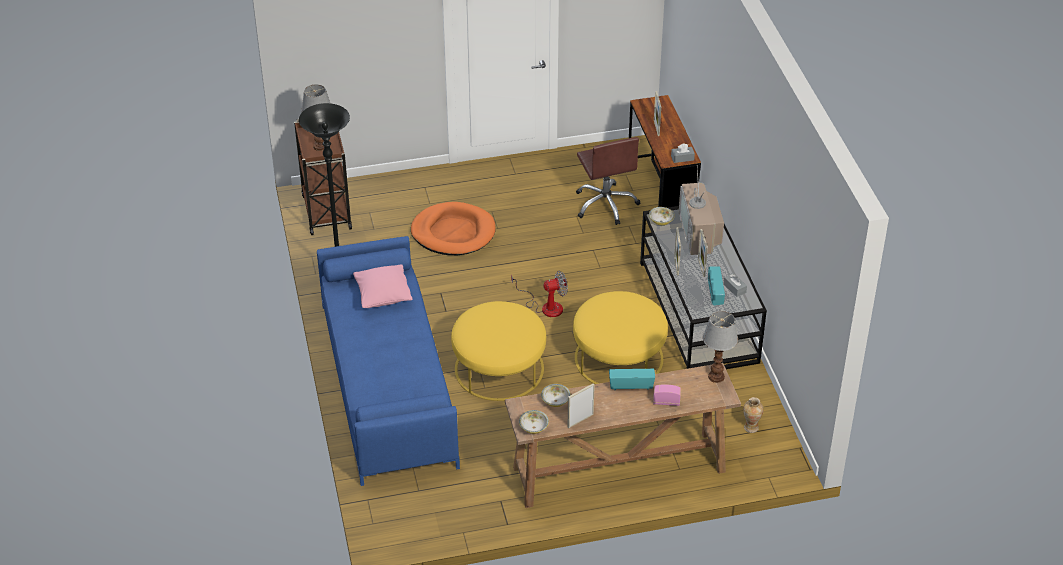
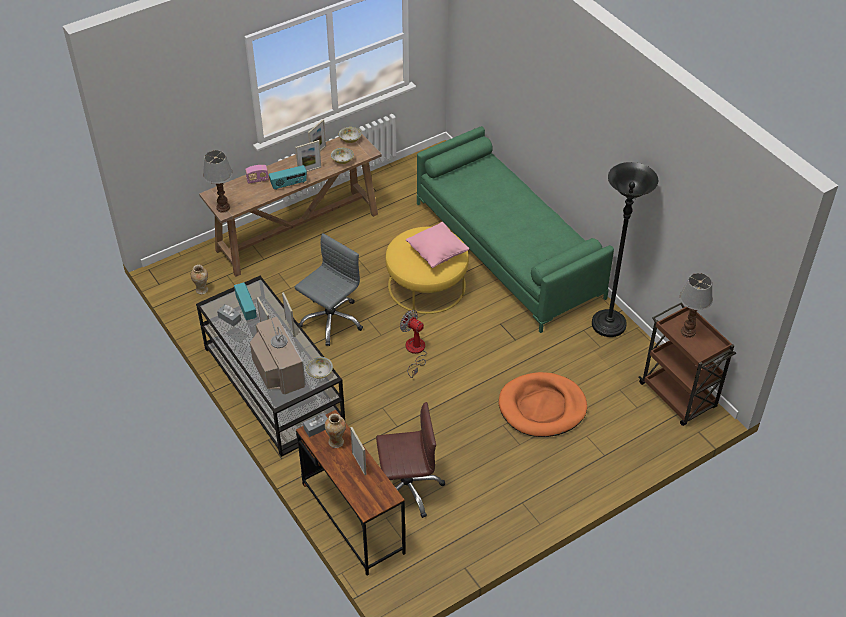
camera: 160 degrees right, 5 degrees up
(383, 297) = (537, 249): pink pillow -> pink pillow (437, 254)
(388, 384) = (508, 249): blue sofa -> green sofa
(545, 306) = (415, 352): fan -> fan turned 75 degrees clockwise
(600, 398) = (309, 170): none -> picture frame
(606, 204) = (407, 488): brown office chair -> brown office chair turned 120 degrees clockwise
(618, 358) = (330, 320): yellow ottoman -> grey office chair
(669, 145) = (336, 442): none -> vase

